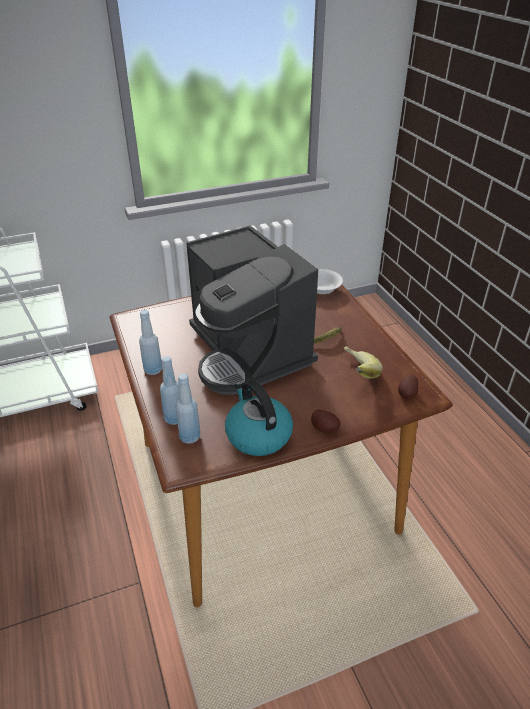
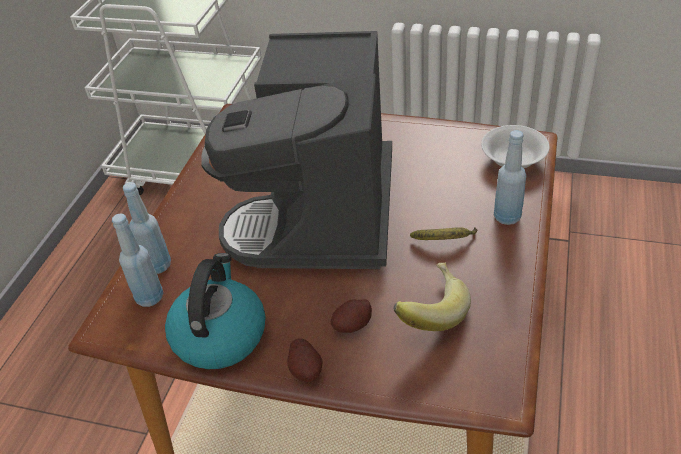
camera: 40 degrees right, 5 degrees up
(153, 370) = (197, 193): blue bottle -> blue bottle (507, 217)
(407, 394) = (471, 380): potato -> potato (352, 325)

